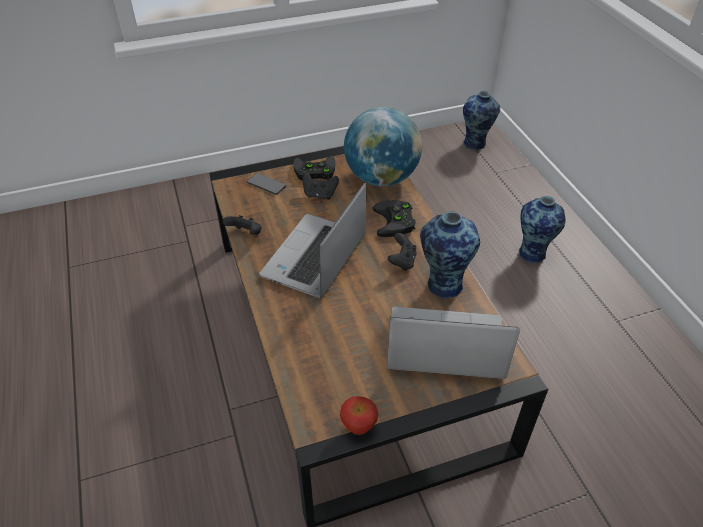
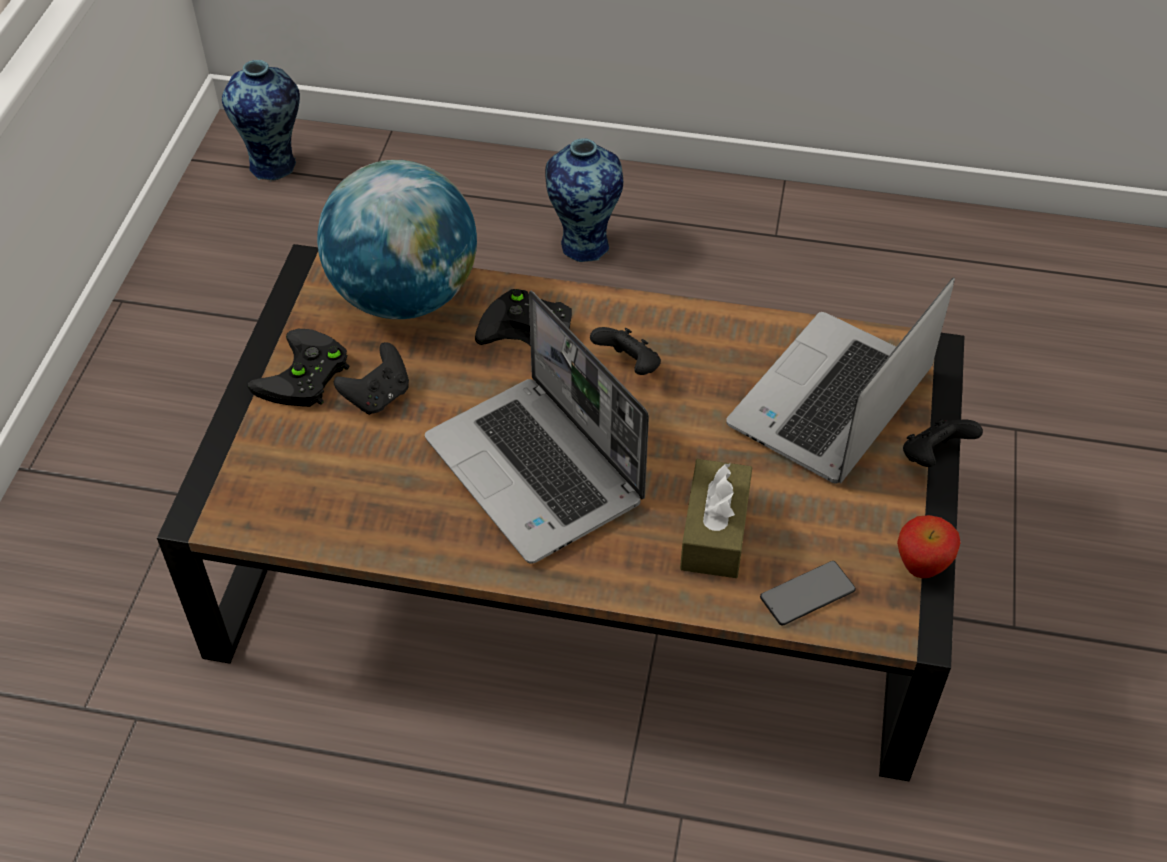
camera: 60 degrees left, 5 degrees up
(245, 234) = (398, 546): black game controller -> black game controller (933, 457)
(266, 184) = (280, 460): phone -> phone (807, 594)
(324, 332) = (715, 531): none -> brown tissue box
(443, 284) = (711, 343): vase -> none

